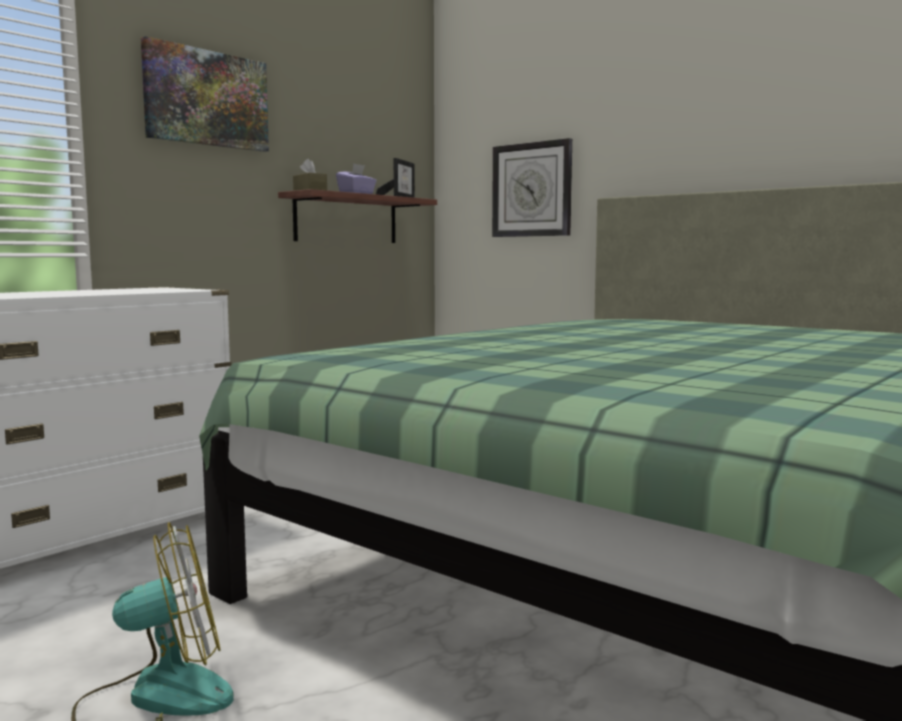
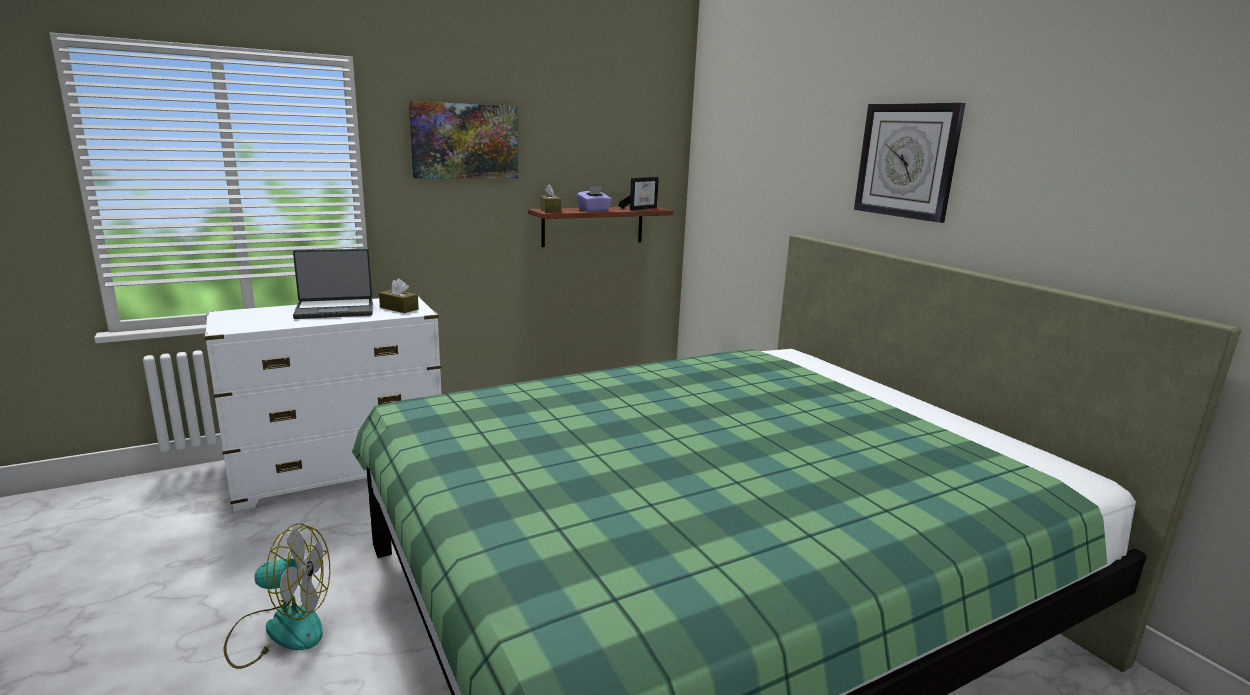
camera: 20 degrees right, 10 degrees up
(75, 292) = (335, 310): none -> laptop
(164, 289) = (399, 308): none -> brown tissue box
(532, 190) = (751, 211): wall clock -> wall clock (907, 161)

